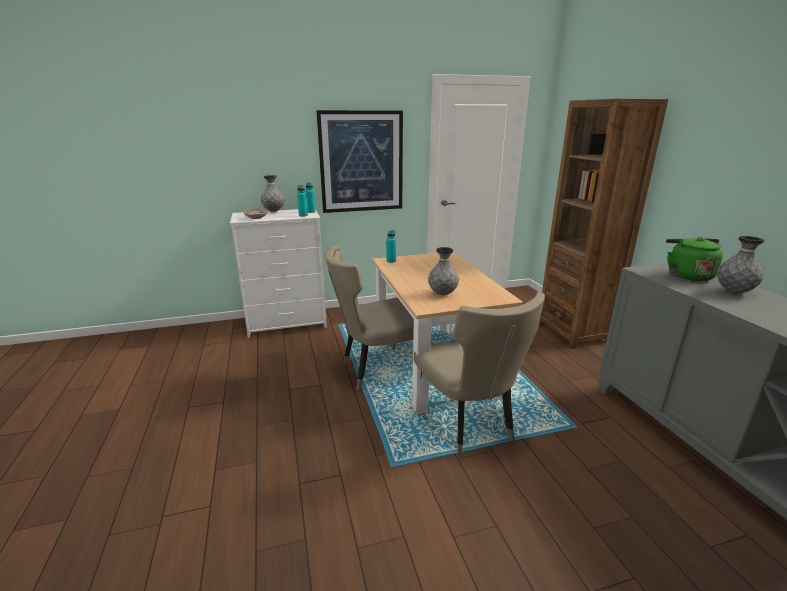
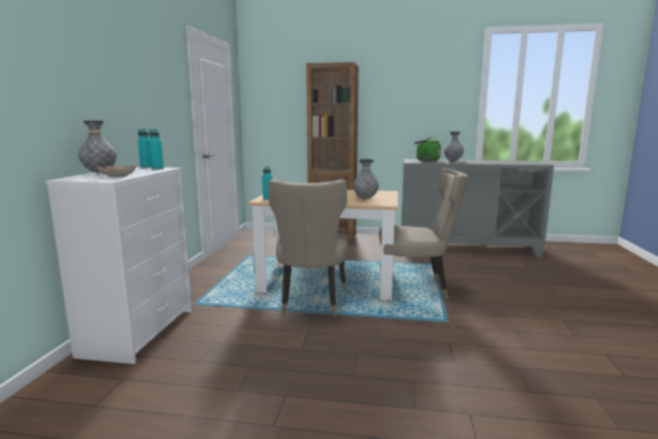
camera: 65 degrees left, 10 degrees down
(361, 162) = (153, 110): picture -> none

